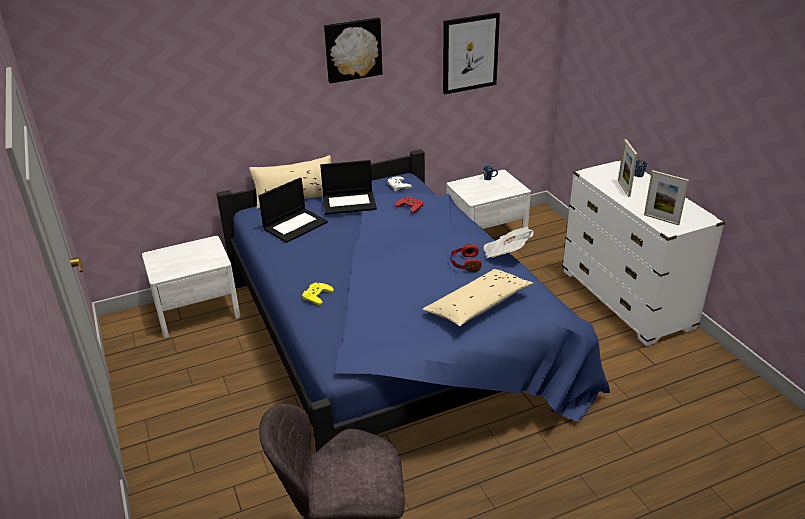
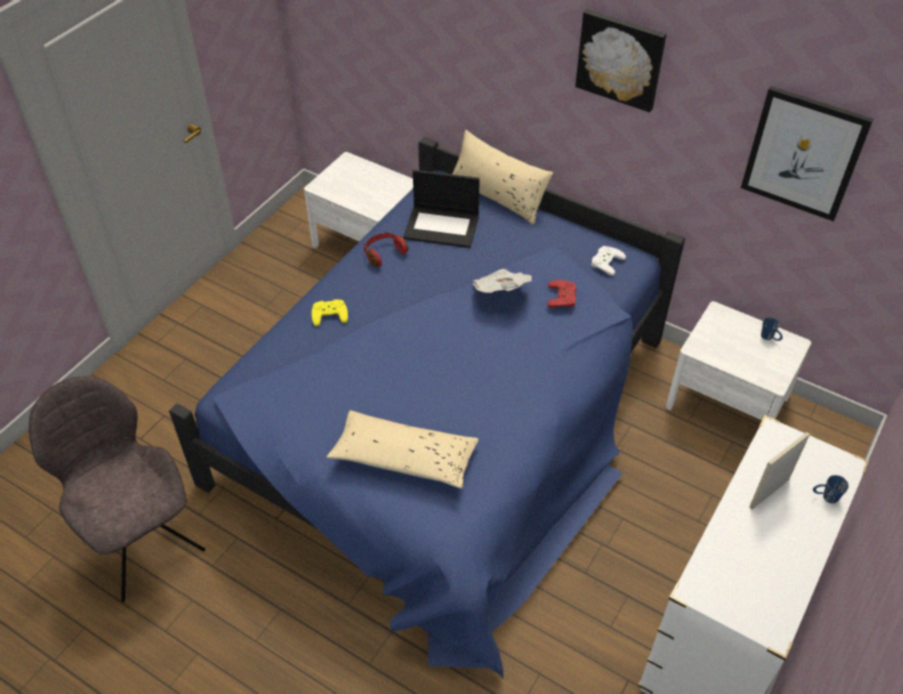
camera: 55 degrees right, 15 degrees up
(350, 202) = (521, 242): laptop -> none
(465, 264) = (480, 406): red headphones -> red headphones (384, 253)
(505, 253) = (535, 435): newspaper -> newspaper (501, 292)
(661, 219) = (717, 571): picture frame -> none

